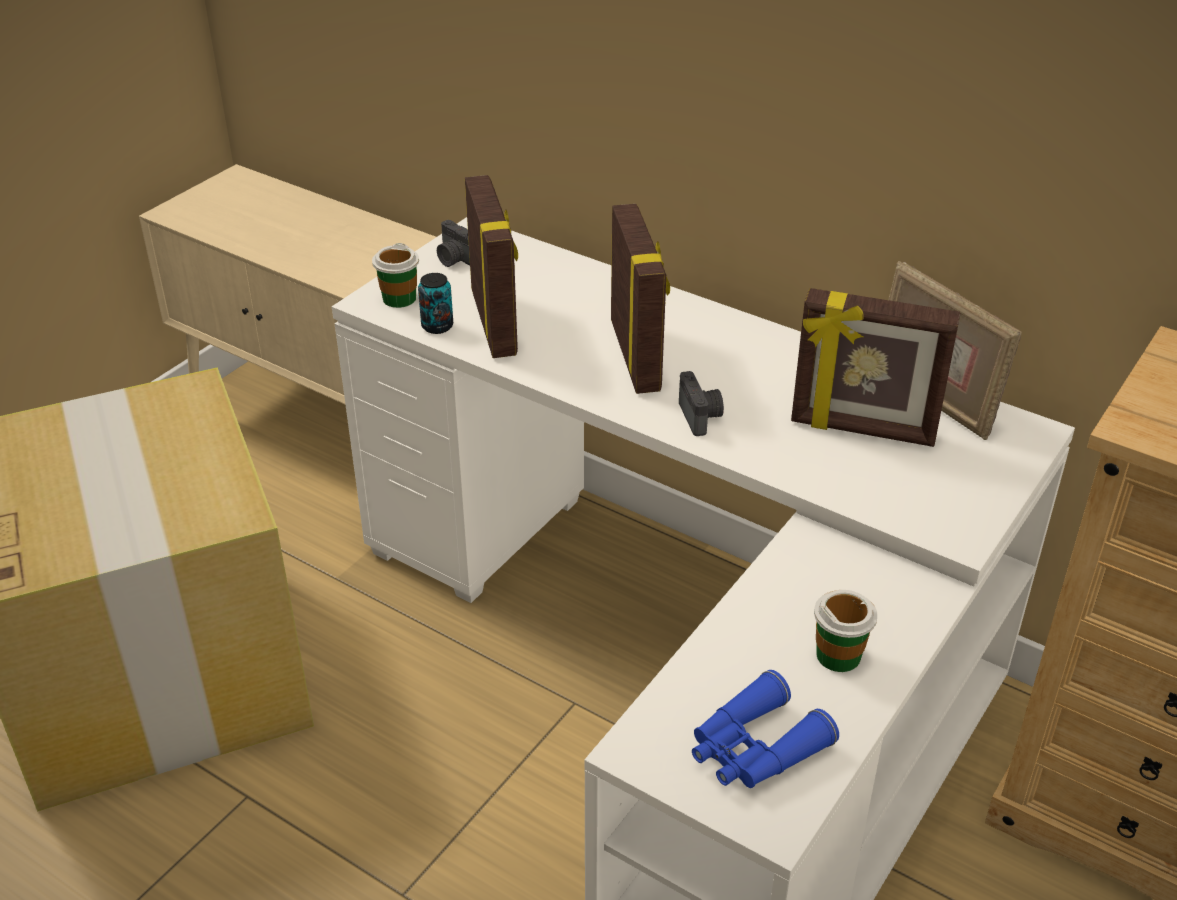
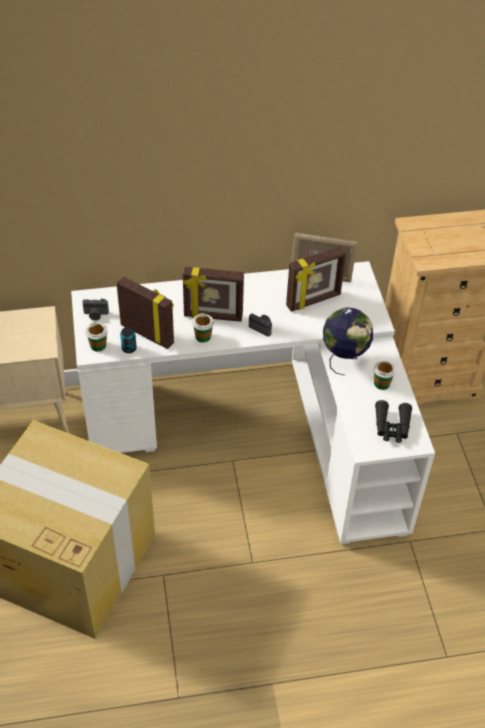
camera: 45 degrees left, 10 degrees up
(577, 374) = (203, 336): none -> cup
(637, 356) = (213, 316): picture frame -> picture frame turned 150 degrees clockwise
(754, 749) = (392, 427): blue binoculars -> black binoculars
(812, 564) = (344, 359): none -> globe

